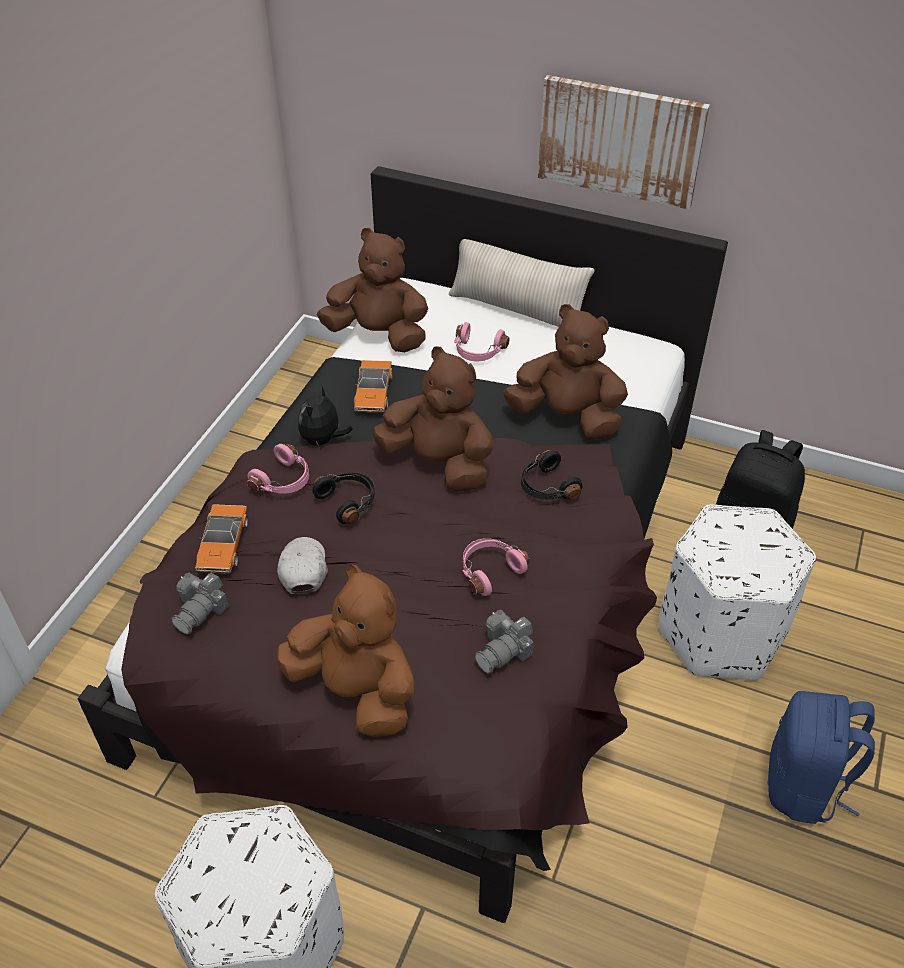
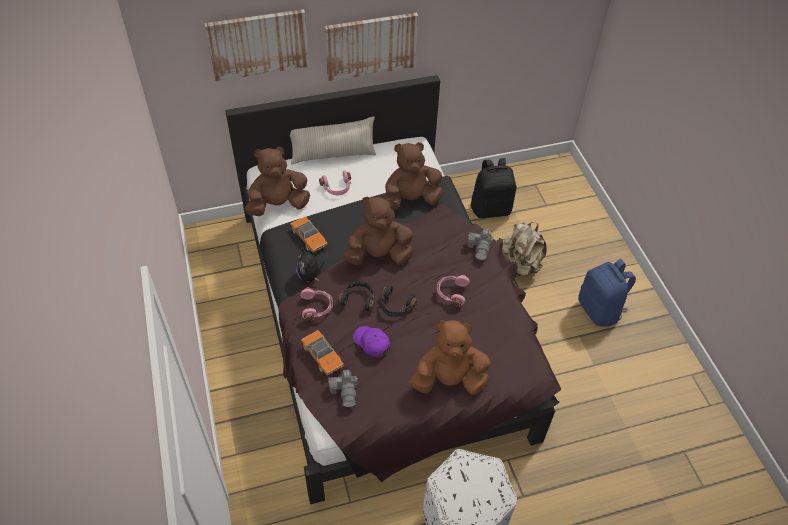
camera: 40 degrees left, 5 degrees up
(303, 569) = (372, 343): white cap -> purple cap
(440, 71) = (258, 44): none -> picture
(504, 651) = (491, 323): camera -> camera (480, 248)
(547, 487) = (437, 239): black headphones -> black headphones (395, 306)
(720, 634) = (519, 266): white ottoman -> beige backpack

